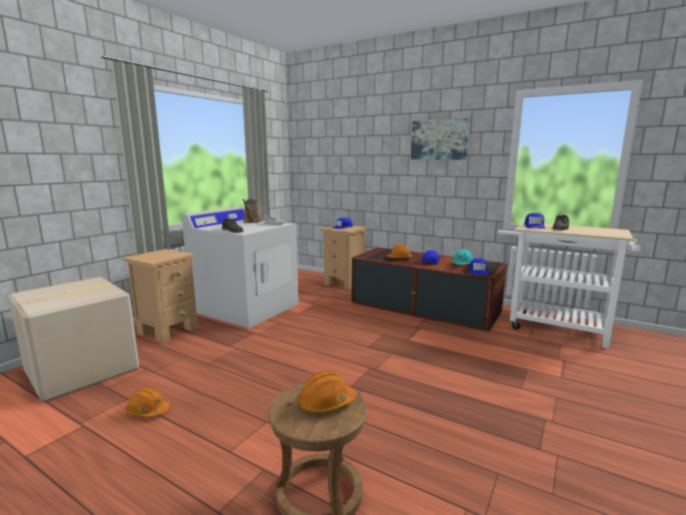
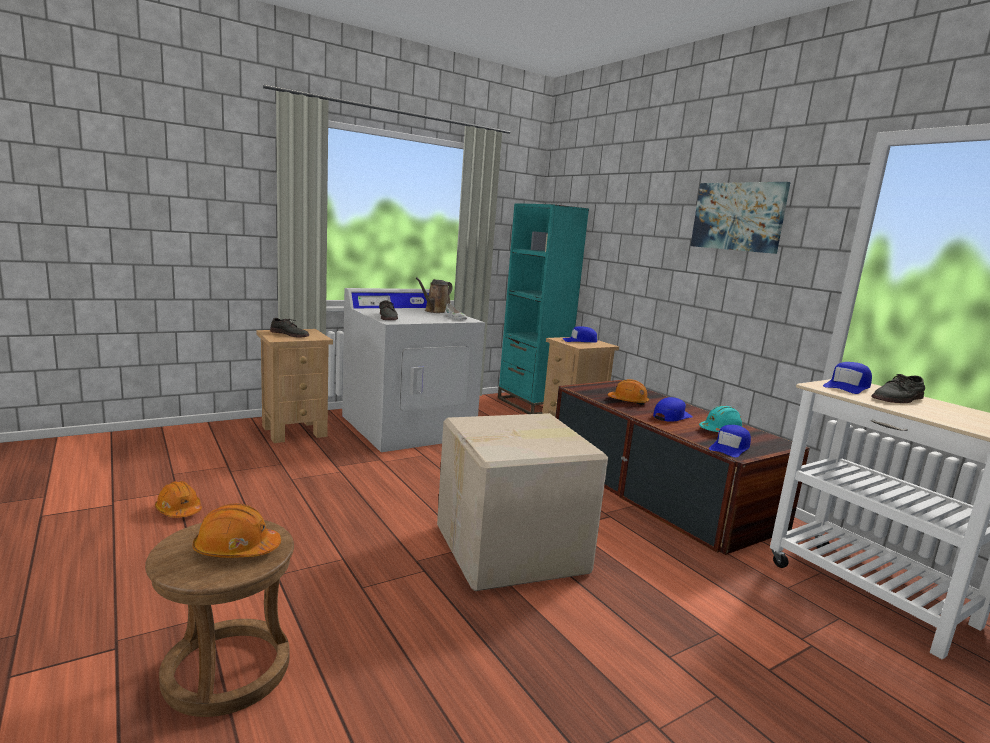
camera: 25 degrees right, 0 degrees up
(84, 370) = (174, 449): cardboard box -> cardboard box (513, 550)
(156, 256) = (290, 334): none -> grey shoe
(306, 275) = (530, 404): none -> turquoise bookcase

